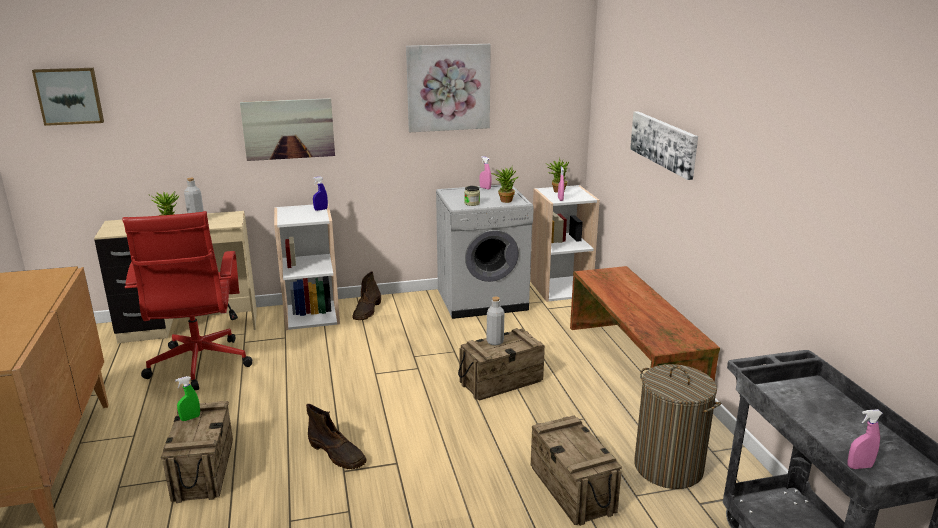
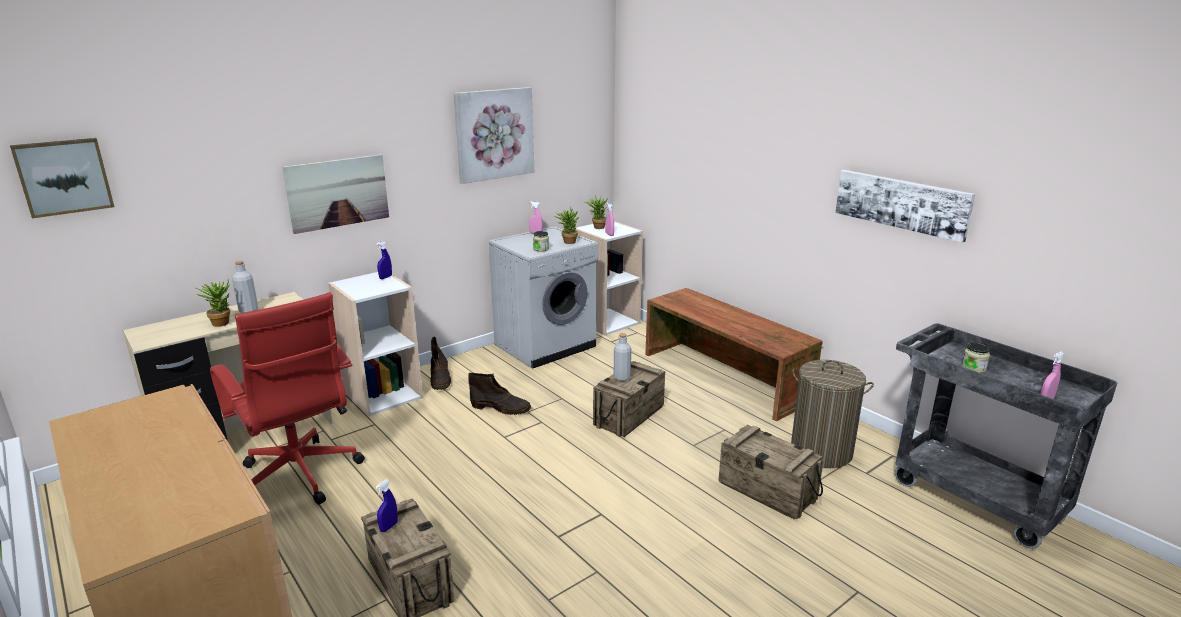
camera: 25 degrees left, 0 degrees up
(190, 418) = (389, 527): green spray bottle -> blue spray bottle
(337, 454) = (537, 522): brown boot -> brown boot (501, 408)
(664, 143) = (728, 169): picture -> picture (901, 203)
(809, 409) = (973, 368): none -> jar

